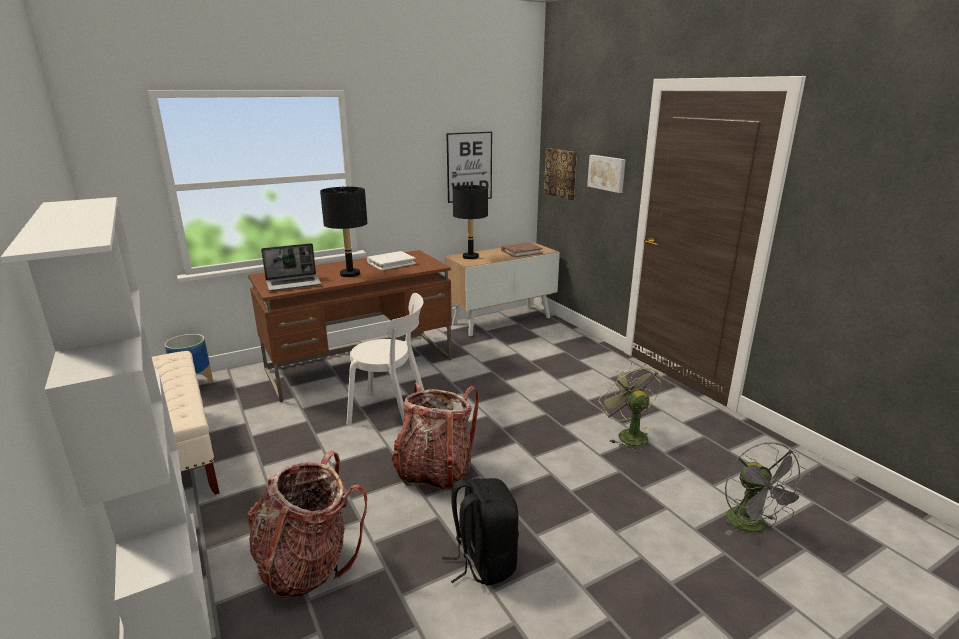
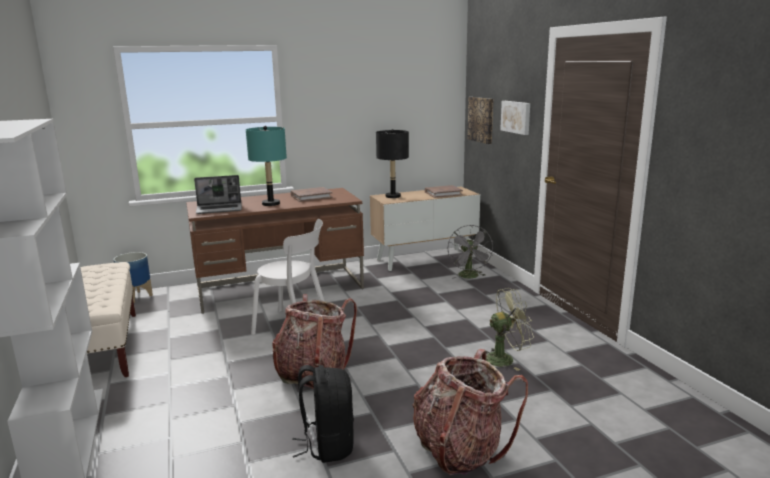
camera: 10 degrees right, 5 degrees down
(307, 564) = (180, 433): backpack -> backpack (460, 450)
(350, 274) = (271, 204): black table lamp -> turquoise table lamp
(391, 263) = (311, 196): white book -> brown book
(469, 167) = (394, 113): picture -> none
(627, 435) = (505, 358): green fan -> green fan turned 90 degrees clockwise
(752, 526) = (594, 441): grey fan -> grey fan (470, 277)

